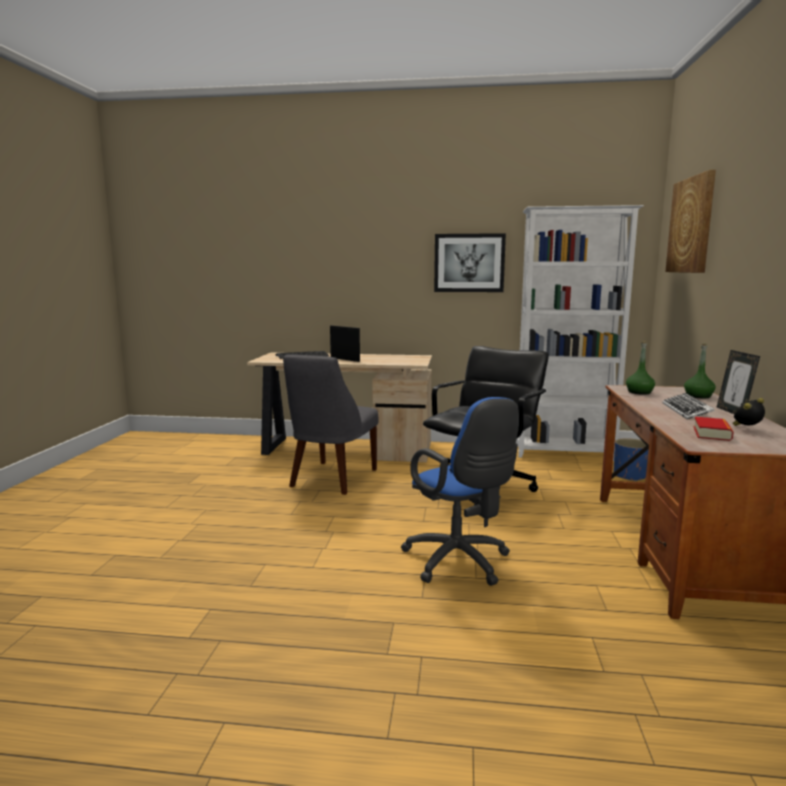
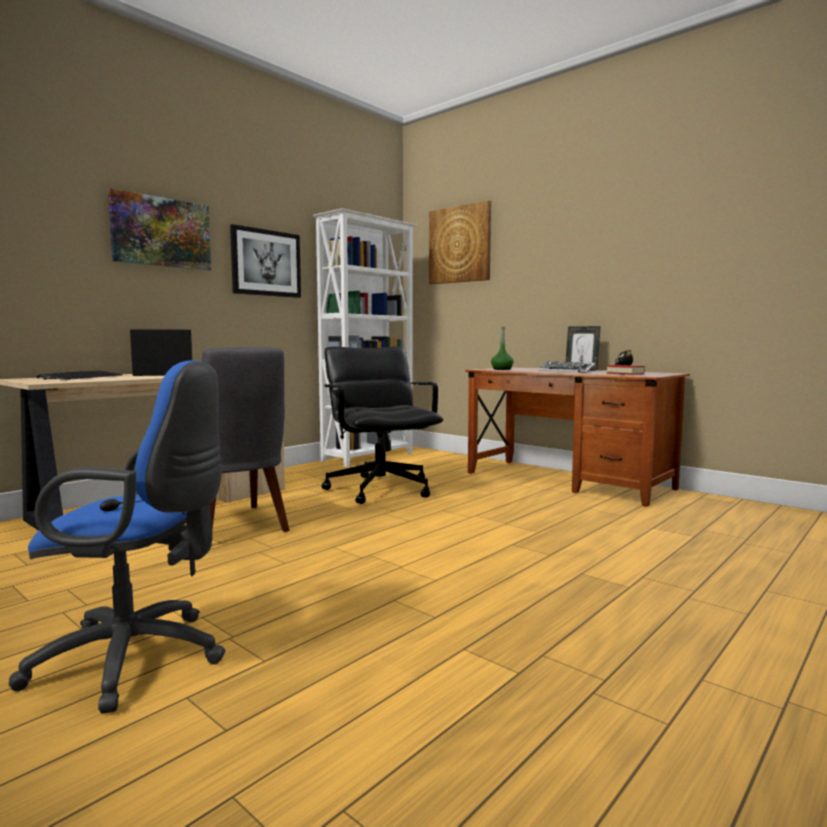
camera: 55 degrees left, 5 degrees down
(376, 249) = (161, 232): none -> picture
(460, 563) = (508, 530): blue office chair -> blue office chair (139, 659)
(629, 476) = (443, 458): blue planter -> none
(698, 396) = (532, 368): green bottle -> none

